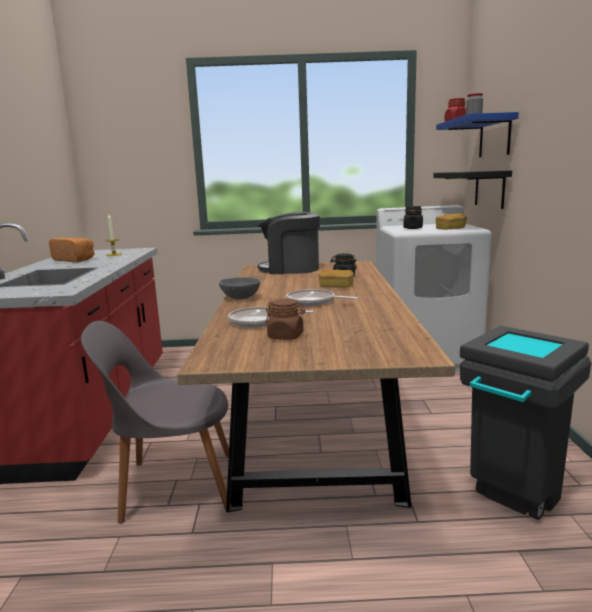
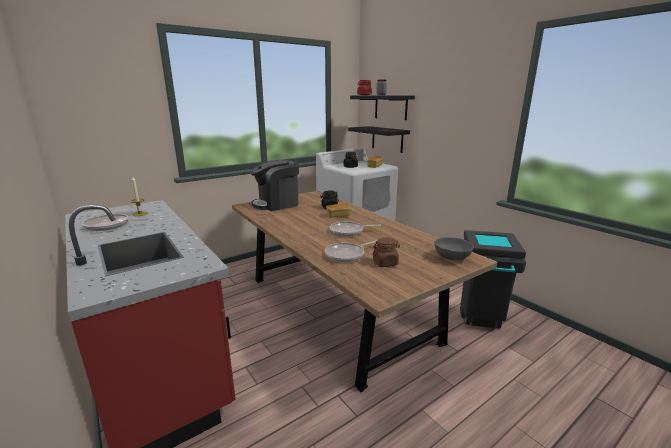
camera: 35 degrees left, 5 degrees up
(75, 260) = (110, 225): bread -> frying pan
(173, 485) = (305, 391): grey chair -> none
(240, 298) = (293, 237): grey bowl -> grey bowl (452, 258)
(494, 137) = (391, 107): blue shelf -> black shelf

